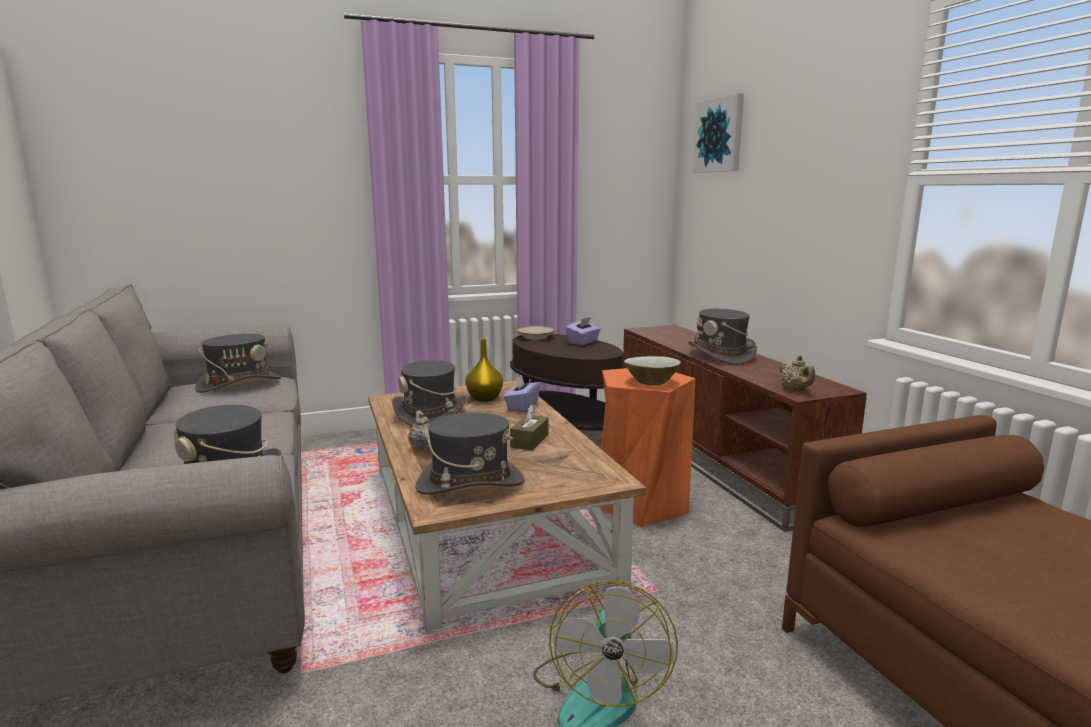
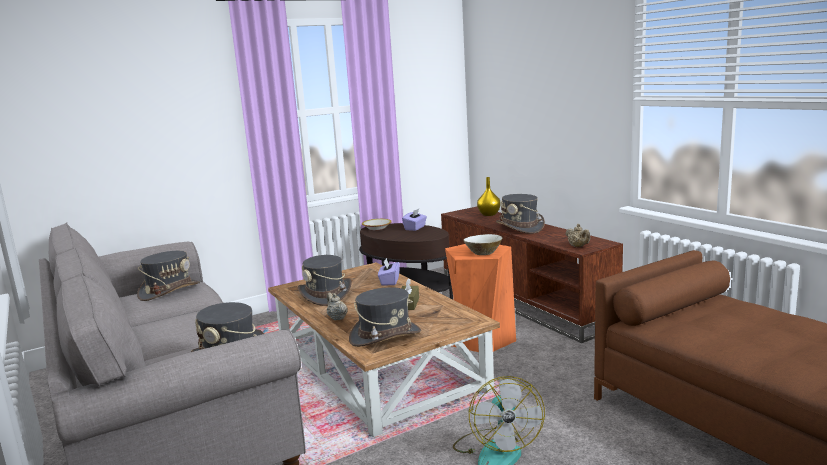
camera: 10 degrees left, 0 degrees up
(485, 399) = (359, 279): yellow vase -> yellow vase (489, 214)
(719, 135) = (496, 65): picture -> none

